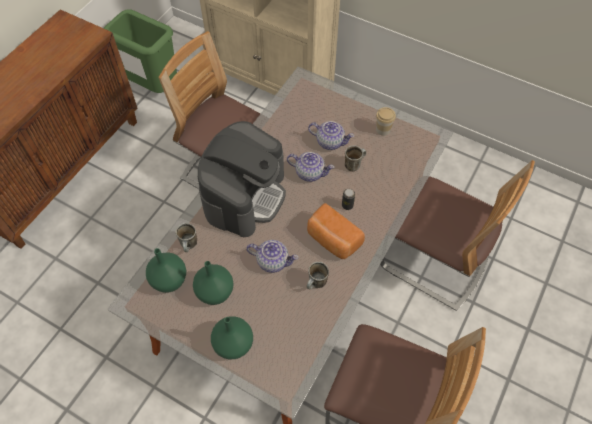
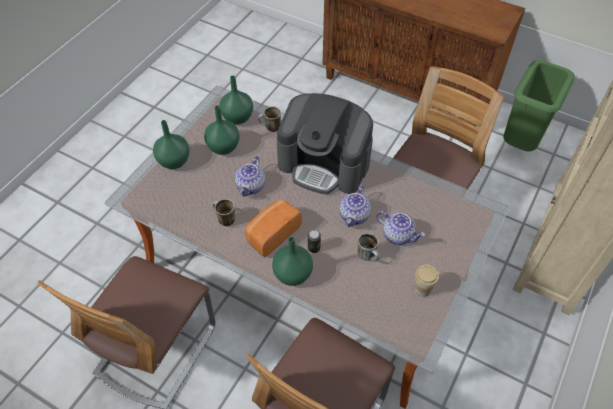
camera: 90 degrees right, 5 degrees down
(330, 142) = (398, 235): teapot -> teapot turned 75 degrees counterclockwise
(376, 222) = (292, 274): none -> green vase

